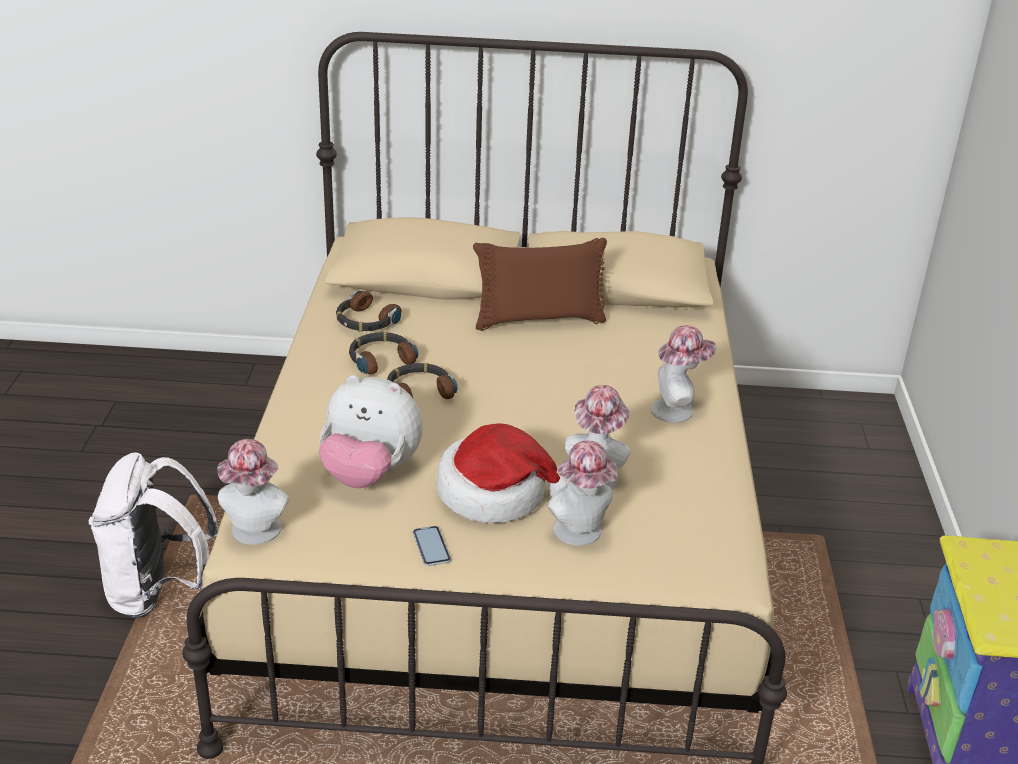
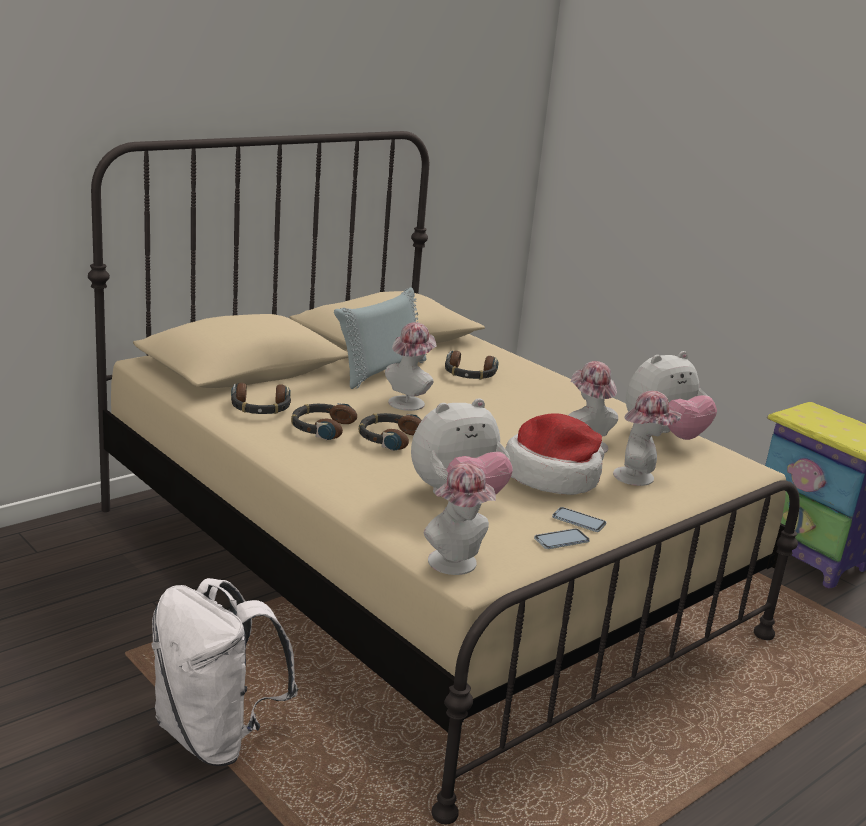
camera: 45 degrees left, 10 degrees down
(379, 556) = (561, 540): none -> phone
(539, 319) = (380, 371): brown pillow -> blue pillow
(624, 353) = (469, 374): none -> headphones
(677, 410) = (558, 394): hat -> hat (409, 401)
(703, 503) = (663, 436): none -> plush toy

